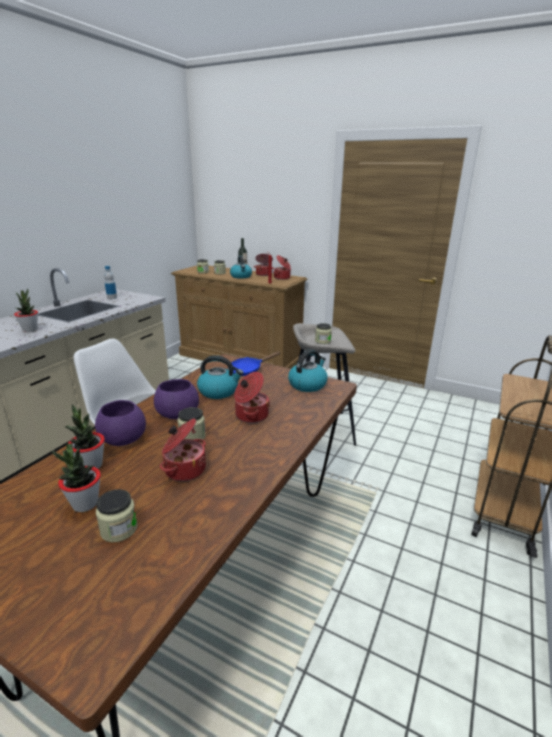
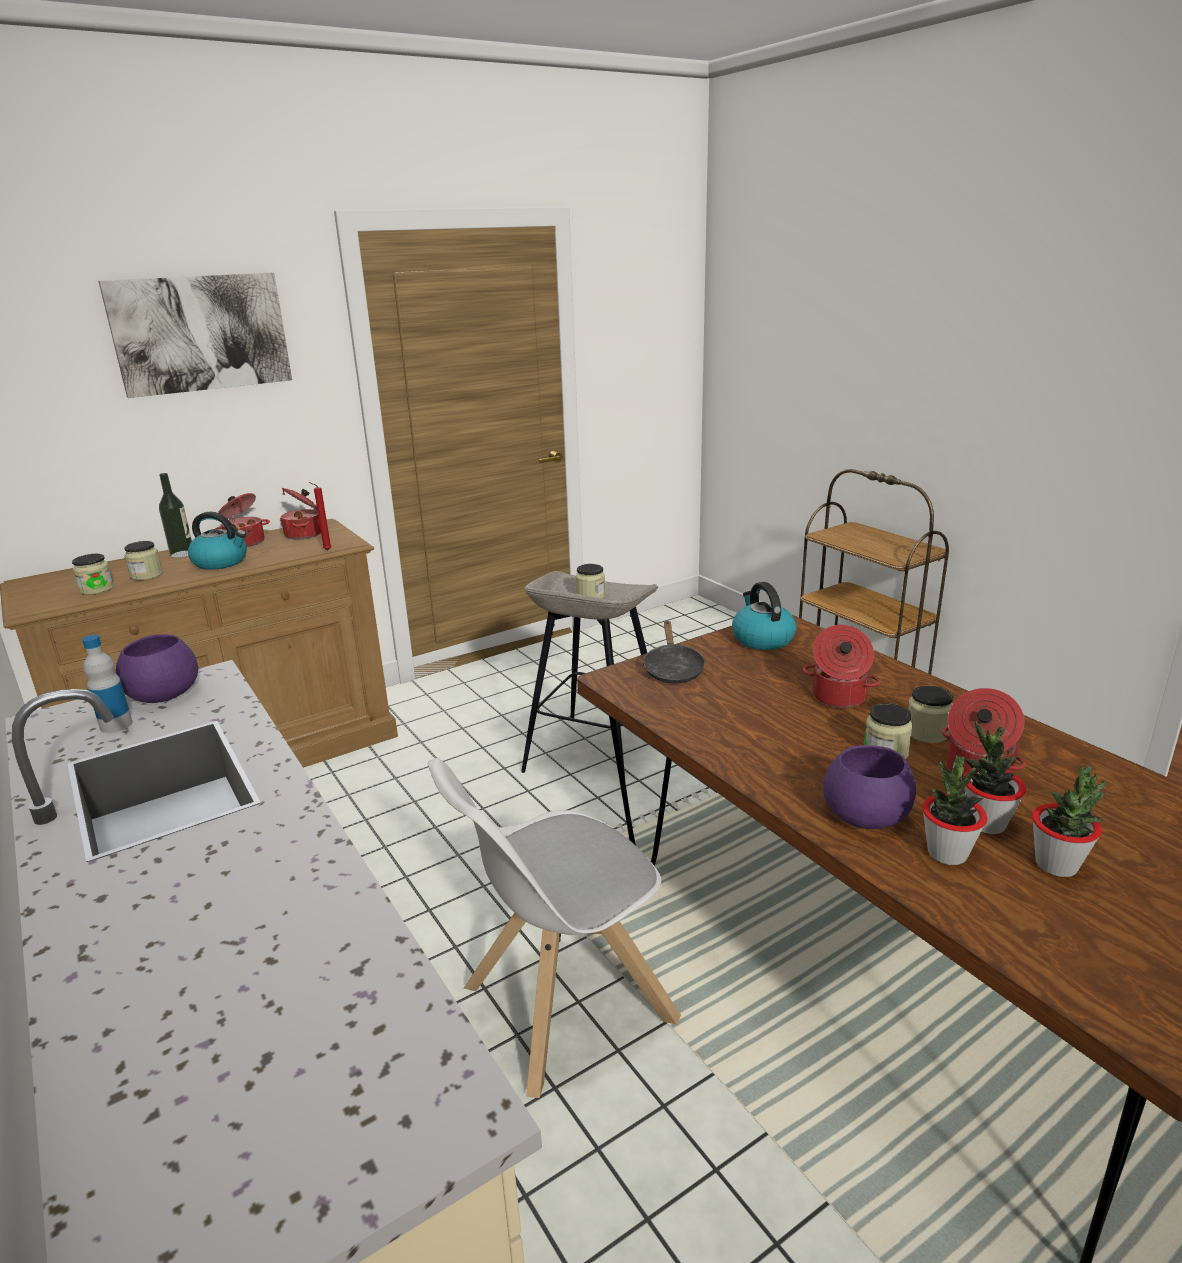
camera: 60 degrees left, 0 degrees up
(30, 330) = (254, 868): potted plant -> potted plant (986, 823)
(119, 529) = (1117, 839): jar -> jar (926, 732)
(177, 413) = (799, 754): purple bowl -> purple bowl (162, 694)
(219, 391) = (738, 707): kettle -> none
(248, 370) = (672, 669): blue frying pan -> black frying pan
(272, 184) = (200, 333): none -> picture

